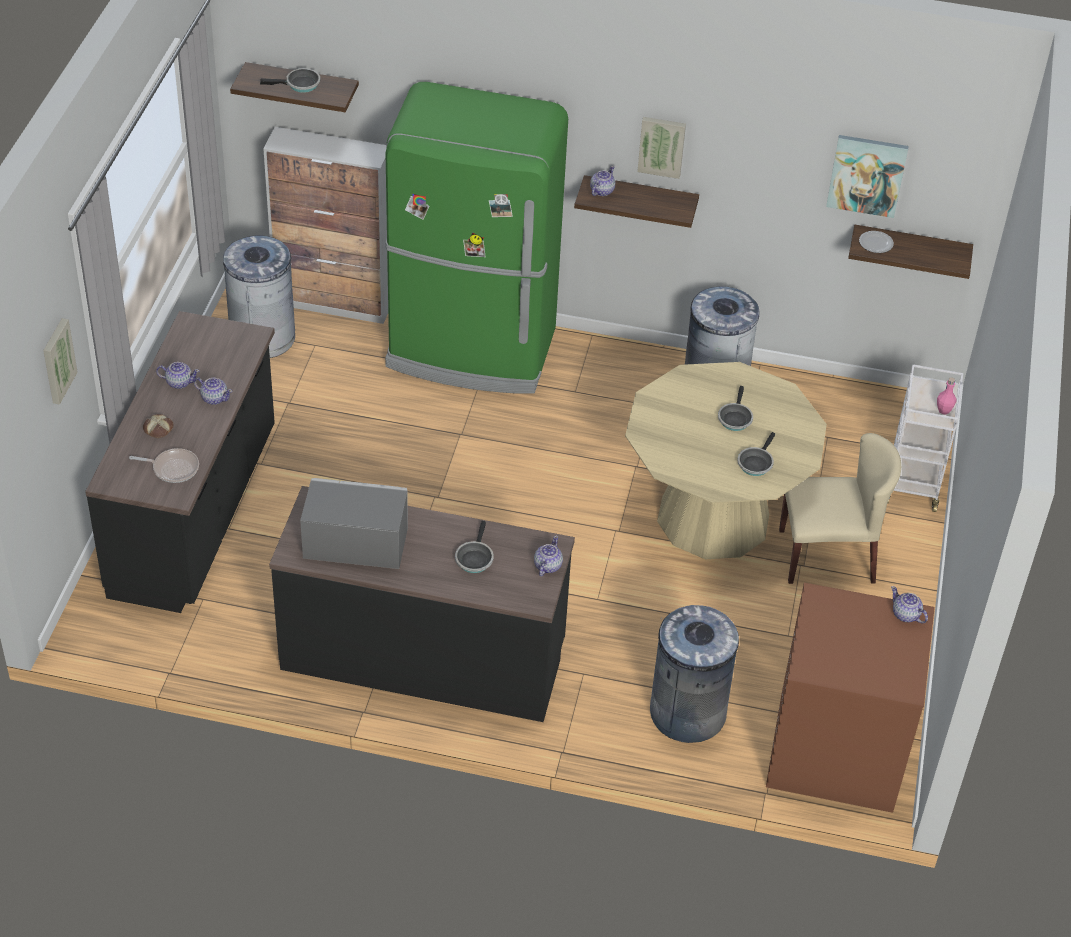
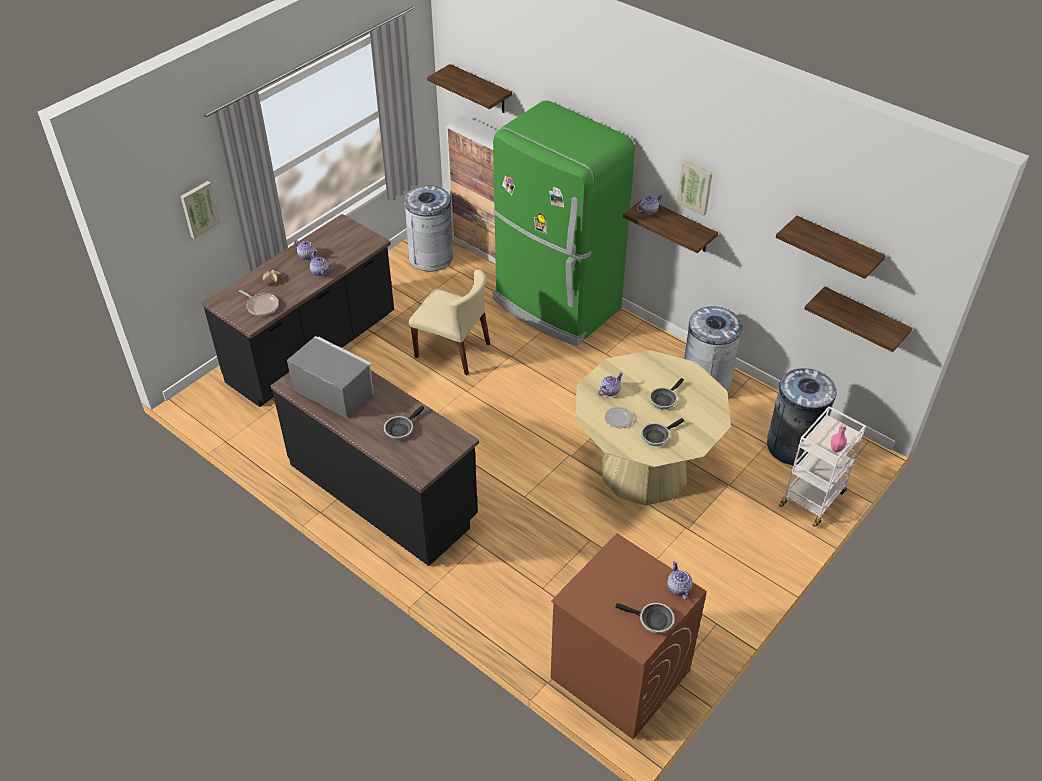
camera: 30 degrees right, 0 degrees up
(300, 85) = (472, 85): frying pan -> frying pan (653, 620)
(547, 566) = (445, 452): teapot -> teapot (609, 391)
(687, 713) = (531, 600): grey trash can -> grey trash can (792, 446)
(827, 555) = (710, 528): beige chair -> beige chair (453, 350)
(867, 175) = (837, 247): picture -> shelf
(875, 243) = (831, 304): plate -> plate (618, 418)

